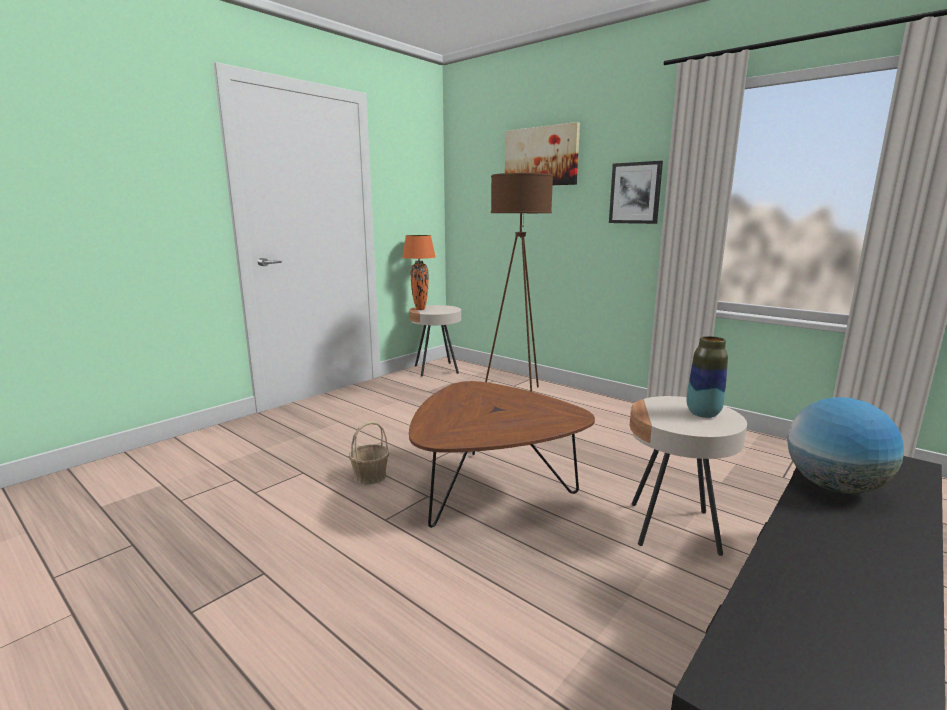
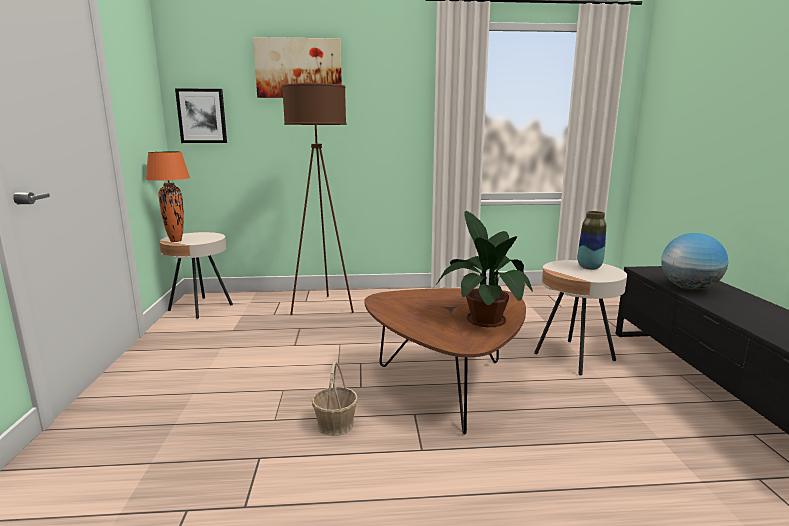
camera: 45 degrees left, 0 degrees up
(500, 426) = (484, 318): none -> potted plant
(635, 193) = (400, 107): picture -> picture (202, 116)

